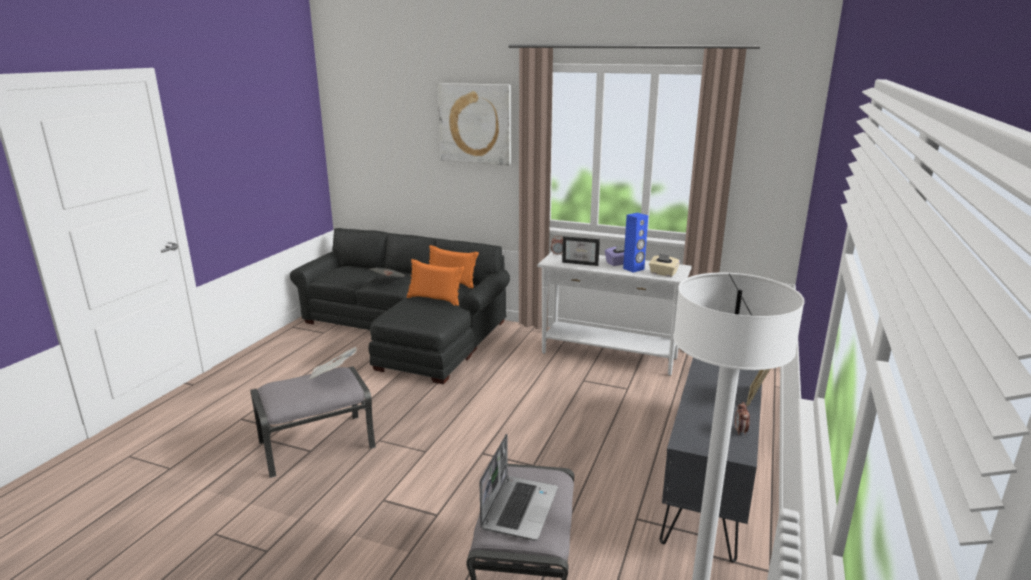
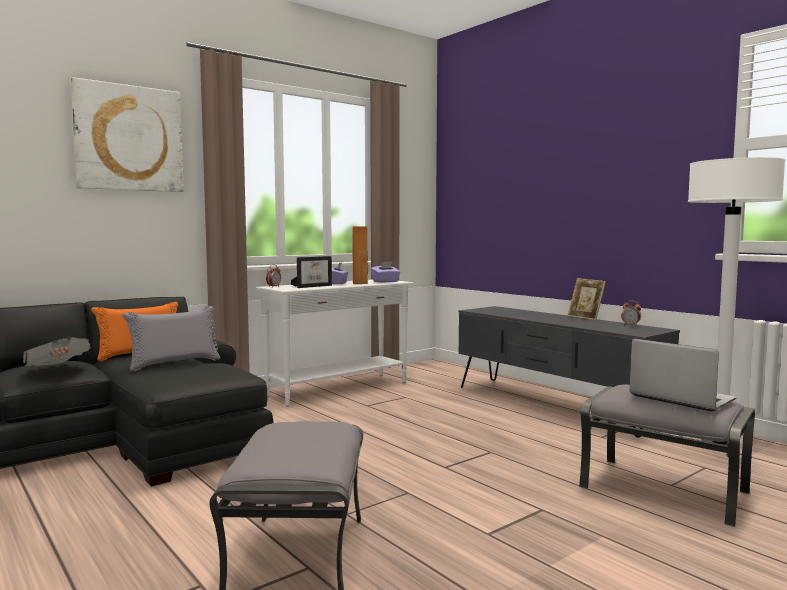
camera: 60 degrees left, 15 degrees down
(333, 376) = (296, 427): newspaper -> none
(435, 299) = (174, 364): orange pillow -> grey pillow
(633, 269) = (360, 283): blue speaker -> brown speaker
(663, 273) = (385, 282): beige tissue box -> purple tissue box

